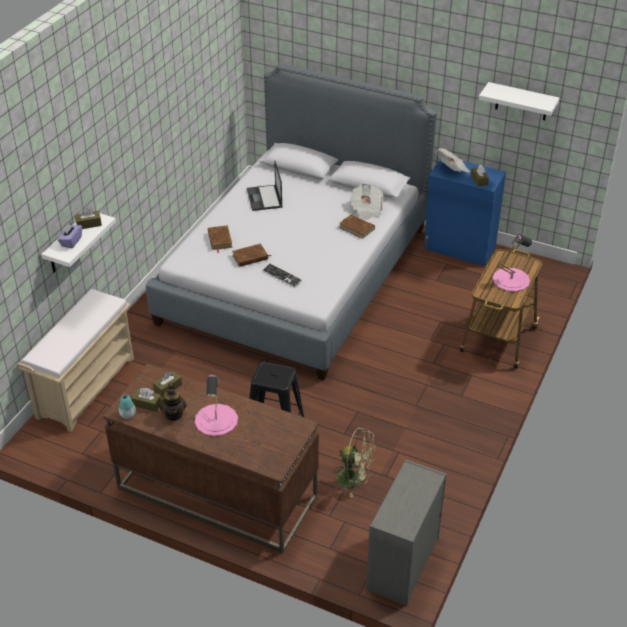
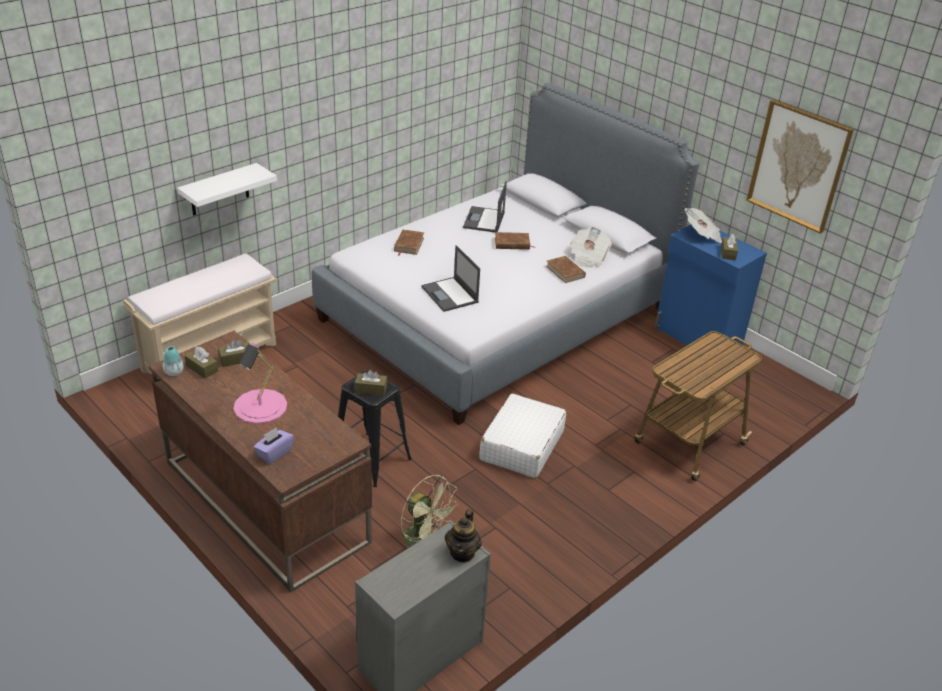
camera: 20 degrees right, 5 degrees down
(71, 241) = (214, 184): purple tissue box -> purple tissue box (274, 453)
(89, 224) = (245, 174): brown tissue box -> brown tissue box (371, 389)
(174, 414) = (221, 386): teapot -> teapot (462, 553)
(250, 257) = (429, 268): brown book -> brown book (512, 243)
(282, 276) = (450, 295): keyboard -> laptop
(380, 381) = (521, 446): none -> white suitcase
(511, 279) = (710, 366): pink table lamp -> none
(521, 102) = (798, 166): white shelf -> picture

